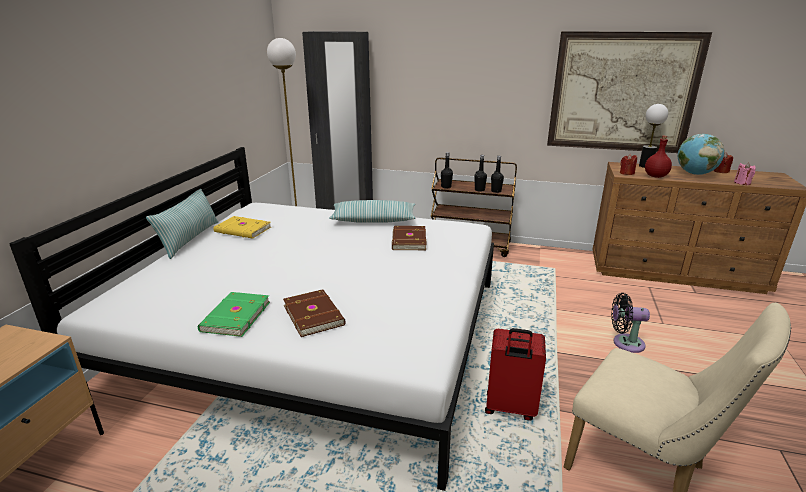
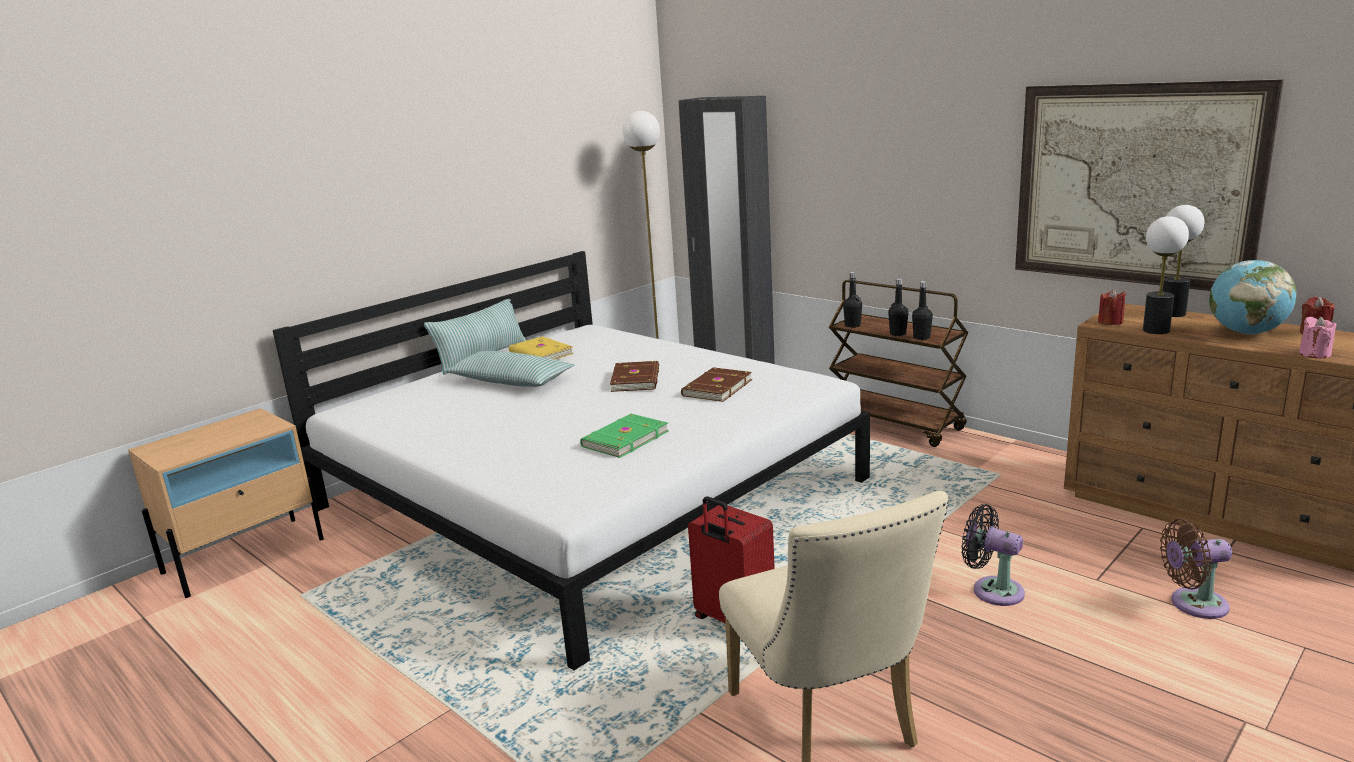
camera: 30 degrees right, 5 degrees down
(234, 316) = (445, 436): green book -> green book (624, 439)
(314, 314) = (519, 447): brown book -> brown book (637, 379)
(373, 220) = (704, 359): pillow -> pillow (510, 381)
(655, 176) = (1156, 330): red bottle -> table lamp
(715, 327) = (1193, 604): none -> brown fan

